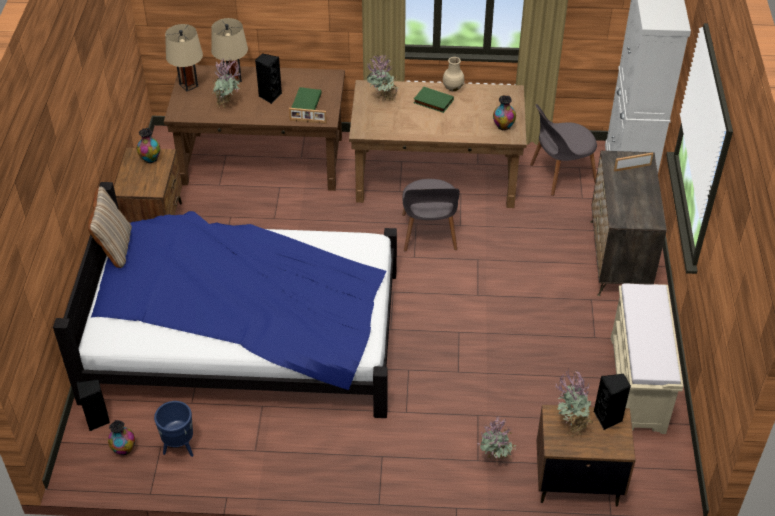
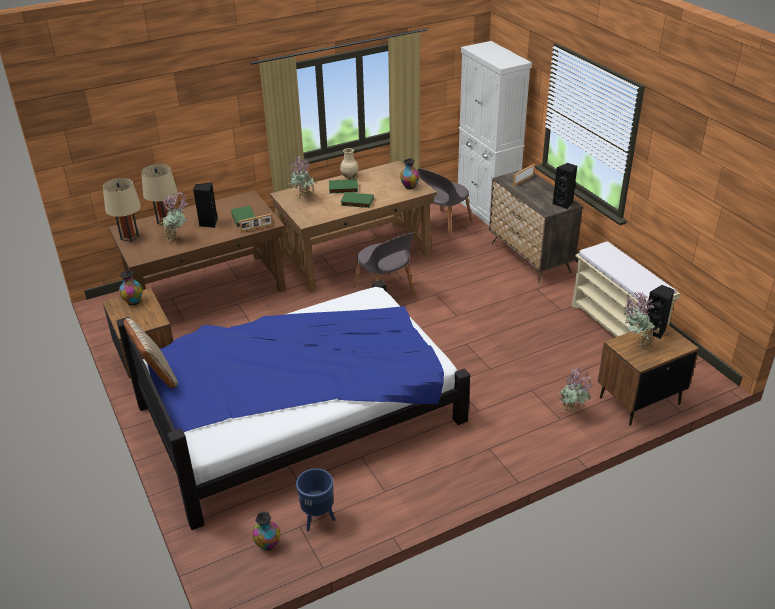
camera: 30 degrees left, 10 degrees down
(98, 420) = (222, 533): black speaker -> black speaker (563, 204)
(431, 126) = (356, 202): none -> green book

